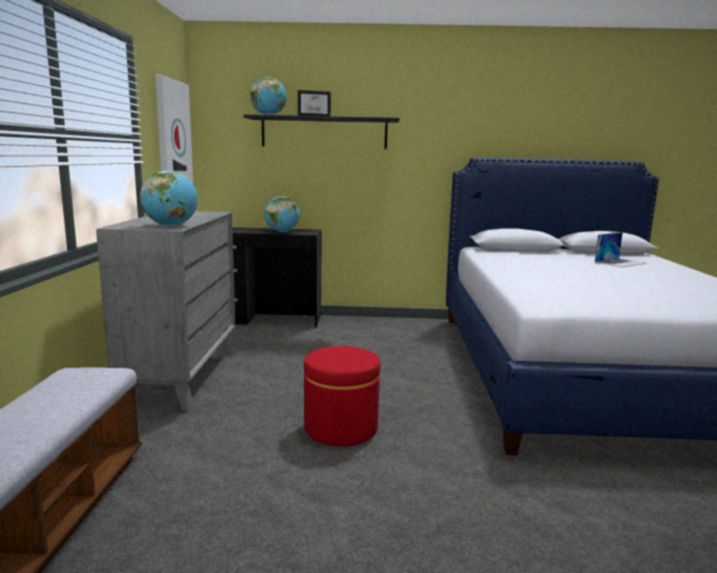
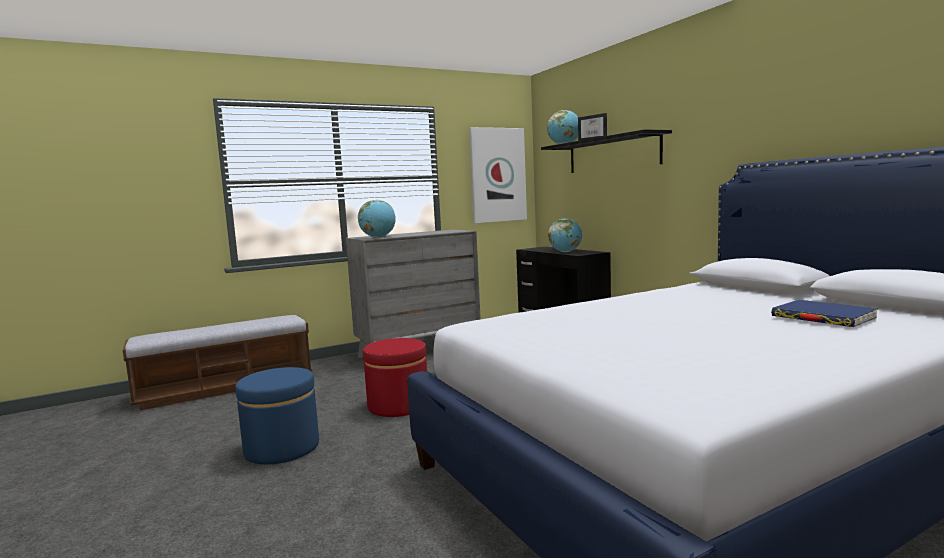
camera: 60 degrees right, 5 degrees down
(382, 522) = (282, 448): none -> blue ottoman
(620, 262) = (822, 318): laptop -> blue book

